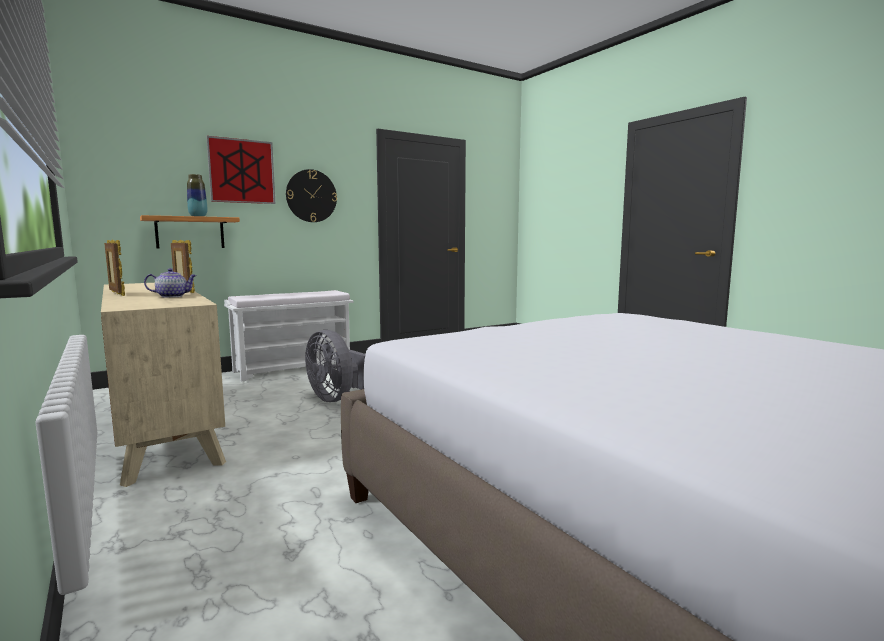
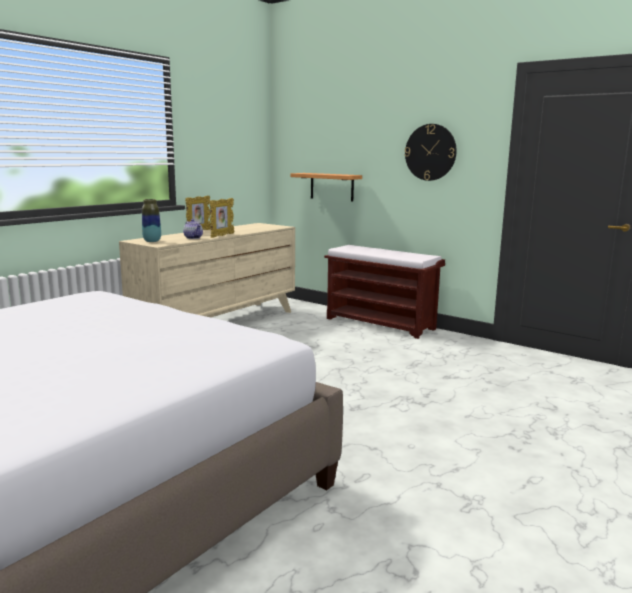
camera: 70 degrees right, 5 degrees up
(198, 216) = (330, 174): vase -> vase (152, 241)
(241, 171) = (371, 131): picture -> none
(294, 368) = (381, 324): white bench -> brown bench
(336, 398) = (313, 353): grey fan -> none

